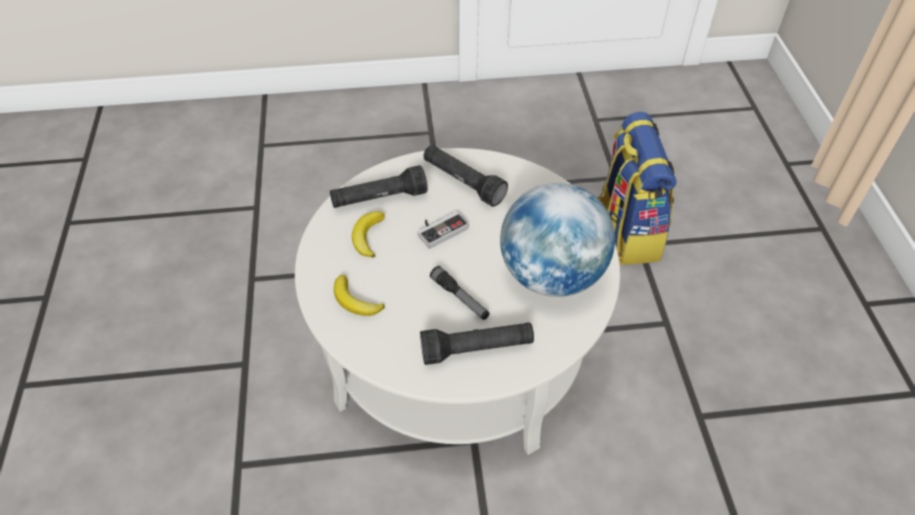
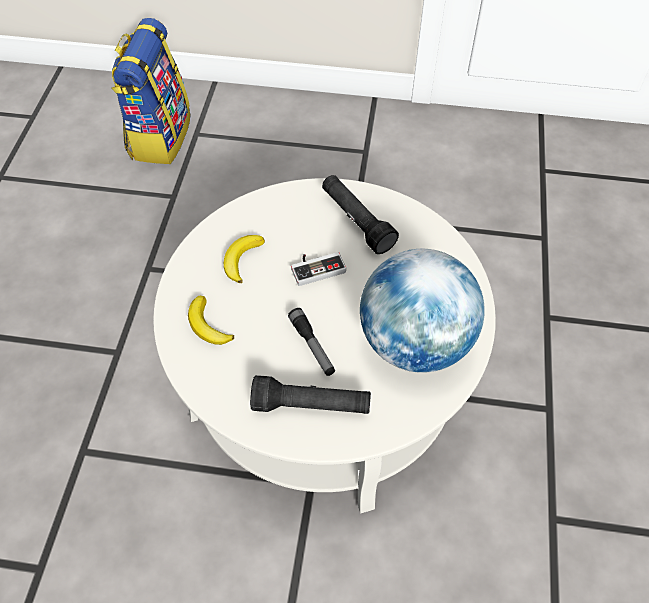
camera: 15 degrees right, 5 degrees up
(379, 199) = (266, 221): black flashlight -> none
(625, 232) = (535, 300): backpack -> backpack (159, 136)

